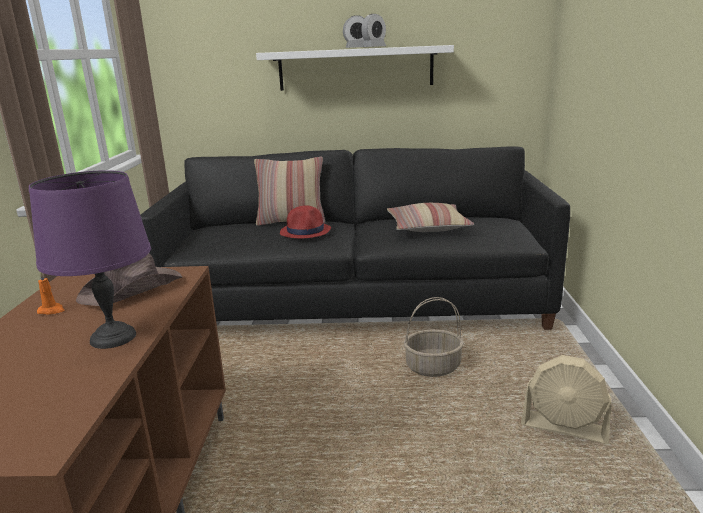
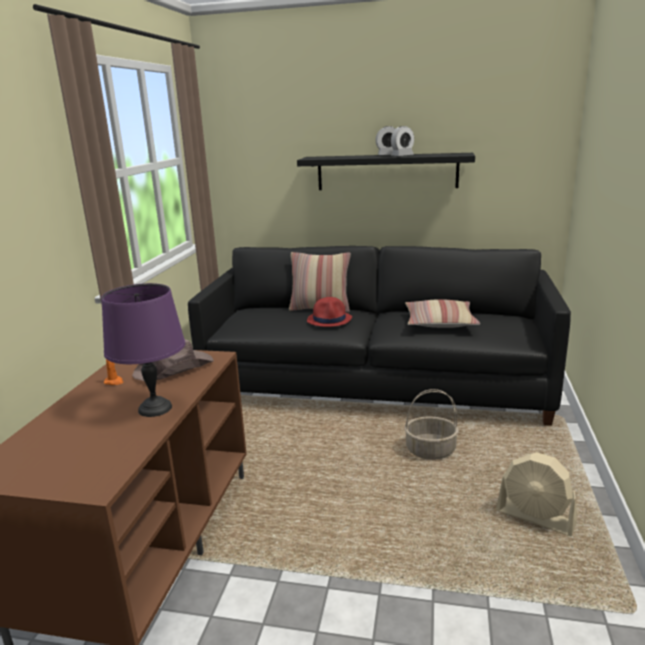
camera: 10 degrees right, 0 degrees up
(355, 68) = (387, 172): white shelf -> black shelf

